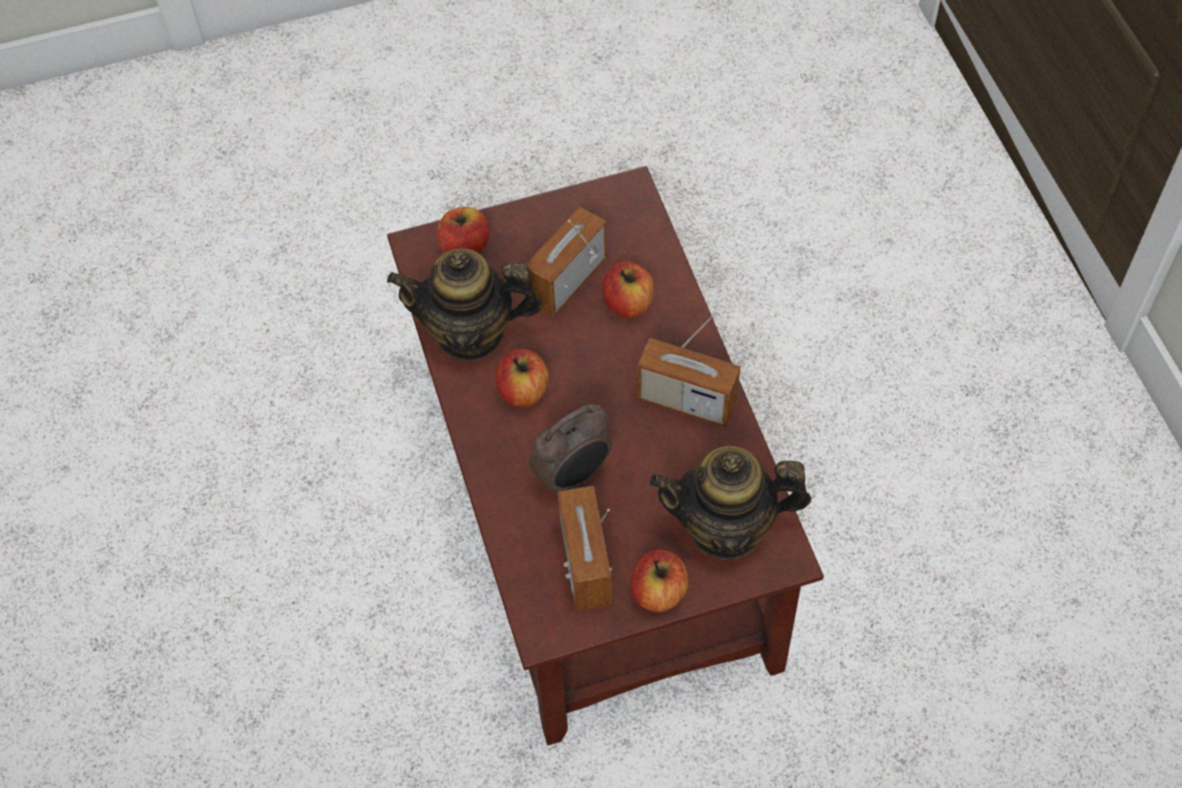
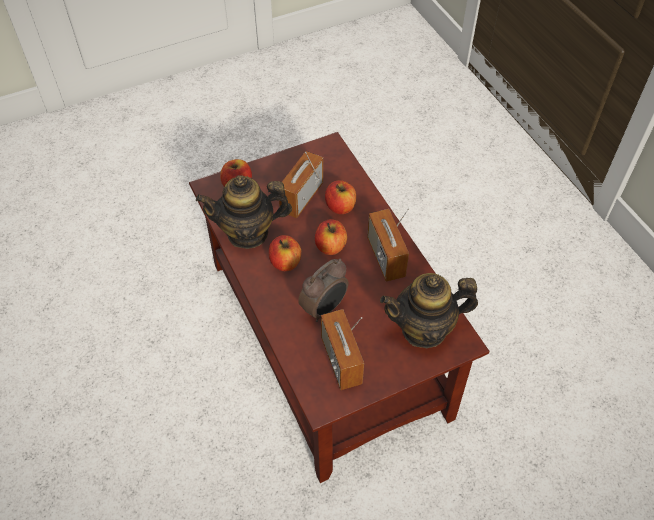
camera: 10 degrees left, 5 degrees down
(659, 592) = (390, 372): apple -> apple (330, 246)
(686, 401) = (385, 257): radio -> radio turned 60 degrees clockwise

